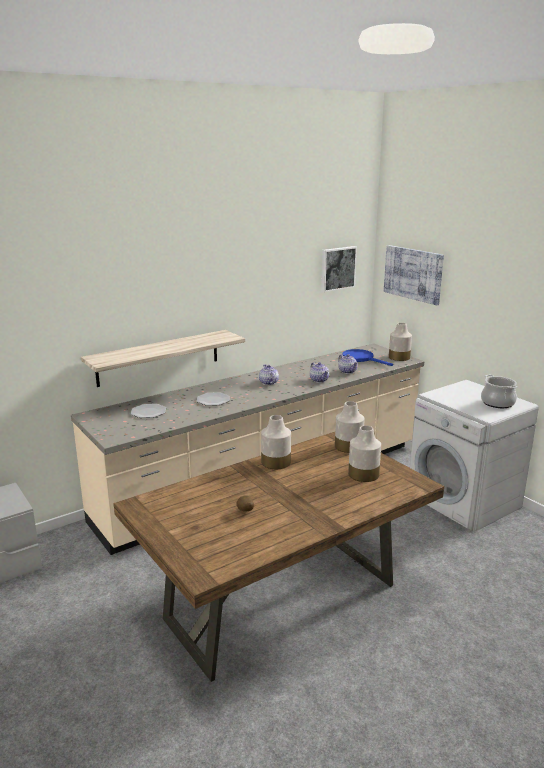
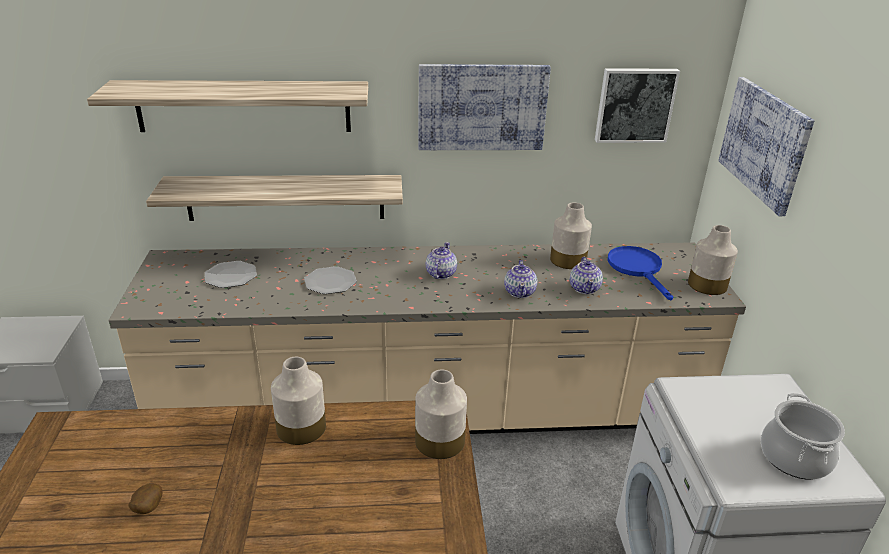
camera: 30 degrees right, 10 degrees up
(135, 298) = (244, 106): none -> shelf
(266, 280) = (482, 107): none -> picture
(363, 474) = (393, 515): beige vase -> beige vase (567, 260)

